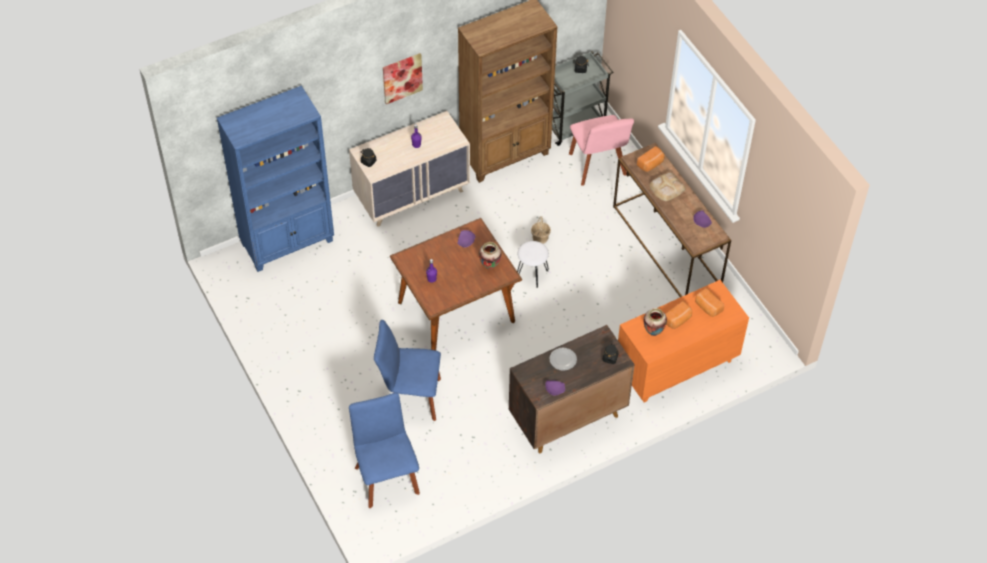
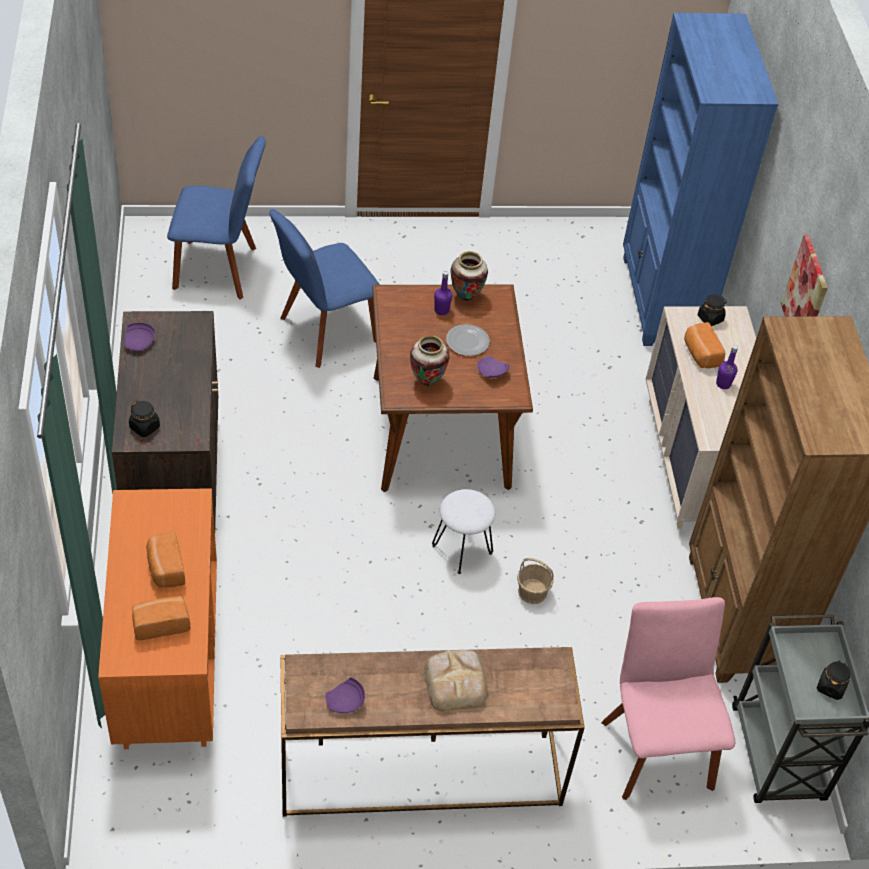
camera: 110 degrees right, 5 degrees down
(410, 397) = (325, 332): blue chair -> blue chair turned 150 degrees counterclockwise
(562, 359) = (183, 372): plate -> plate (468, 341)
(598, 167) = (656, 748): pink chair -> pink chair turned 75 degrees clockwise
(651, 164) = (527, 685): bread -> bread (700, 354)
(653, 332) = (165, 524): vase -> vase (466, 297)

